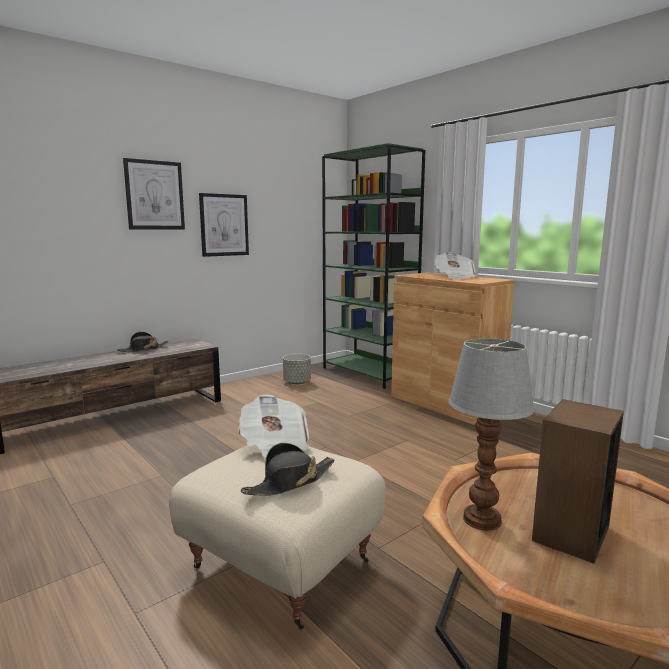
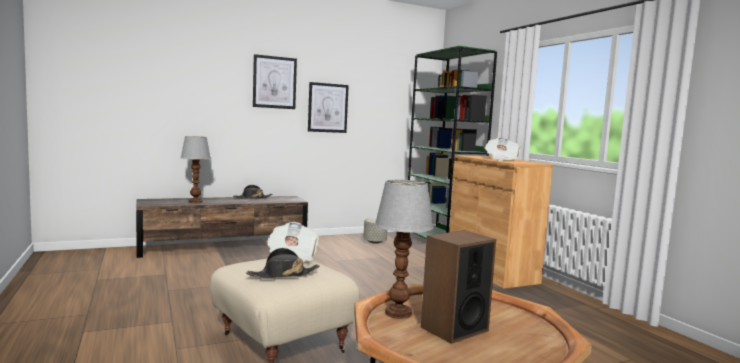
camera: 15 degrees right, 5 degrees down
(70, 365) = (195, 202): none -> table lamp

